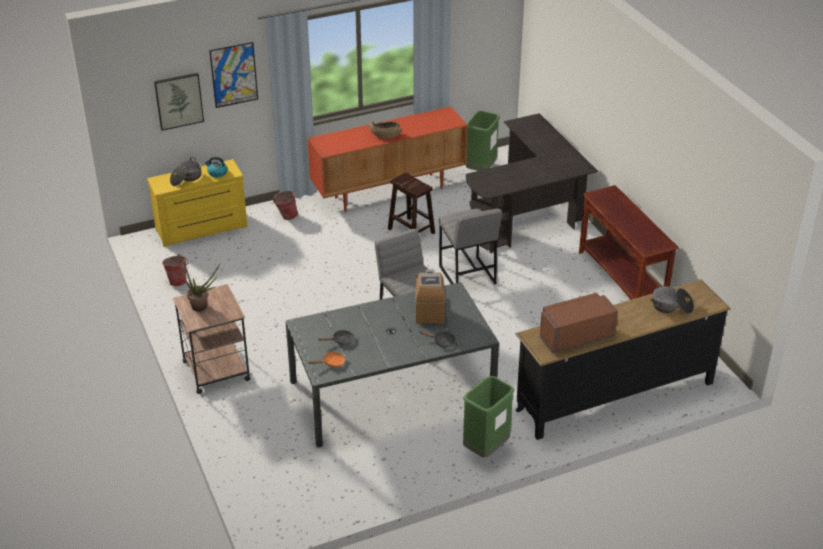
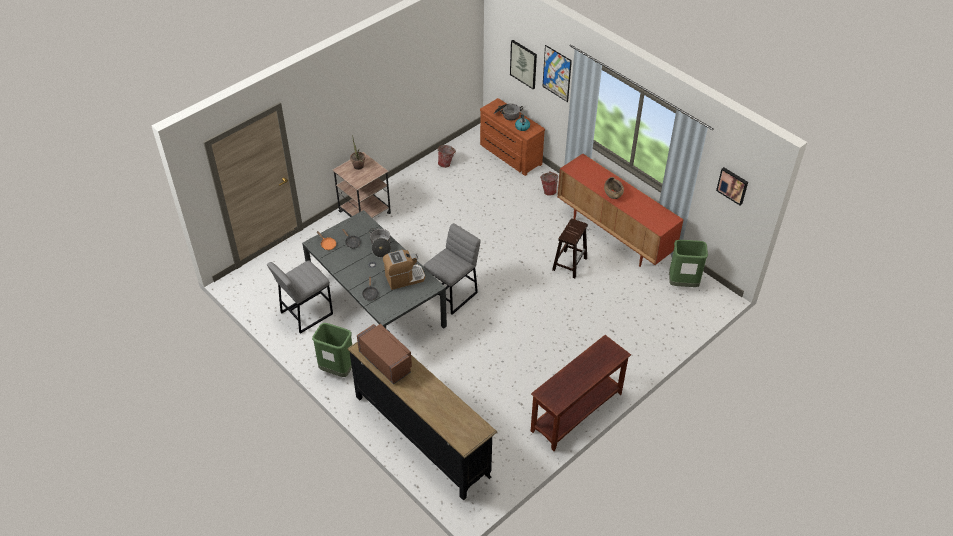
camera: 70 degrees right, 10 degrees up
(202, 229) = (509, 155): yellow dresser -> brown dresser
(468, 276) = (529, 312): grey stool -> grey stool (305, 314)
(483, 29) = (733, 185): none -> picture
(530, 214) = (636, 331): black desk -> none
(671, 307) = (447, 416): cooking pot -> cooking pot (380, 246)

